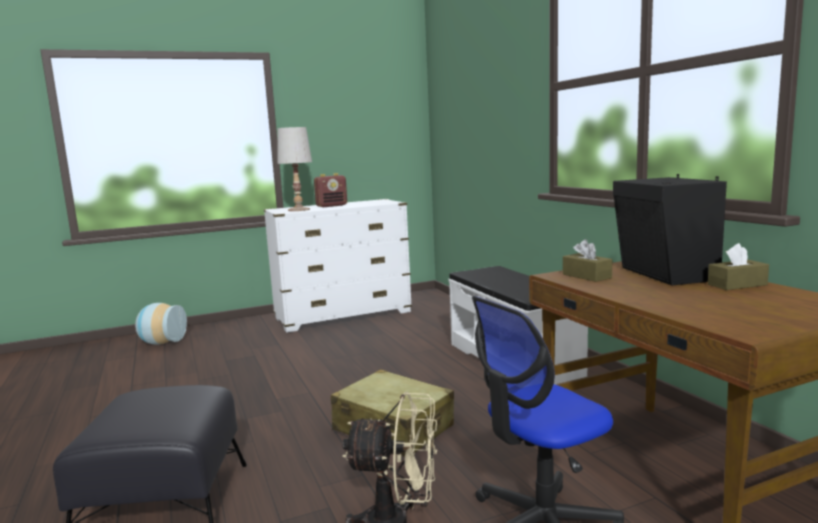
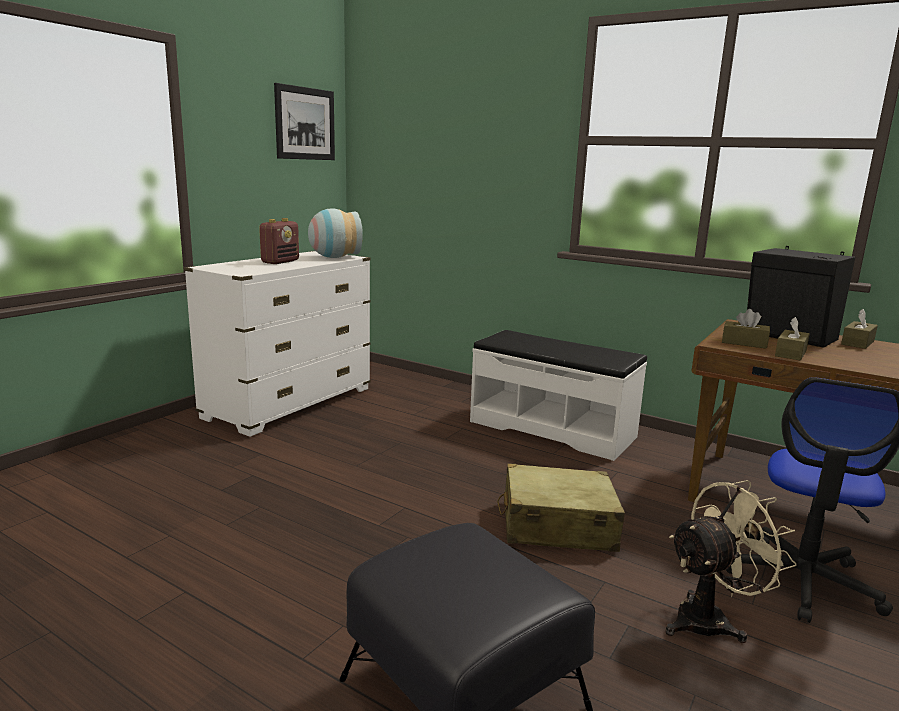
camera: 35 degrees left, 5 degrees up
(161, 343) = (62, 483): vase -> vase (334, 257)
(298, 210) = (252, 268): white table lamp -> none
(385, 102) = (305, 123): none -> picture
(608, 287) = (790, 353): none -> brown tissue box

